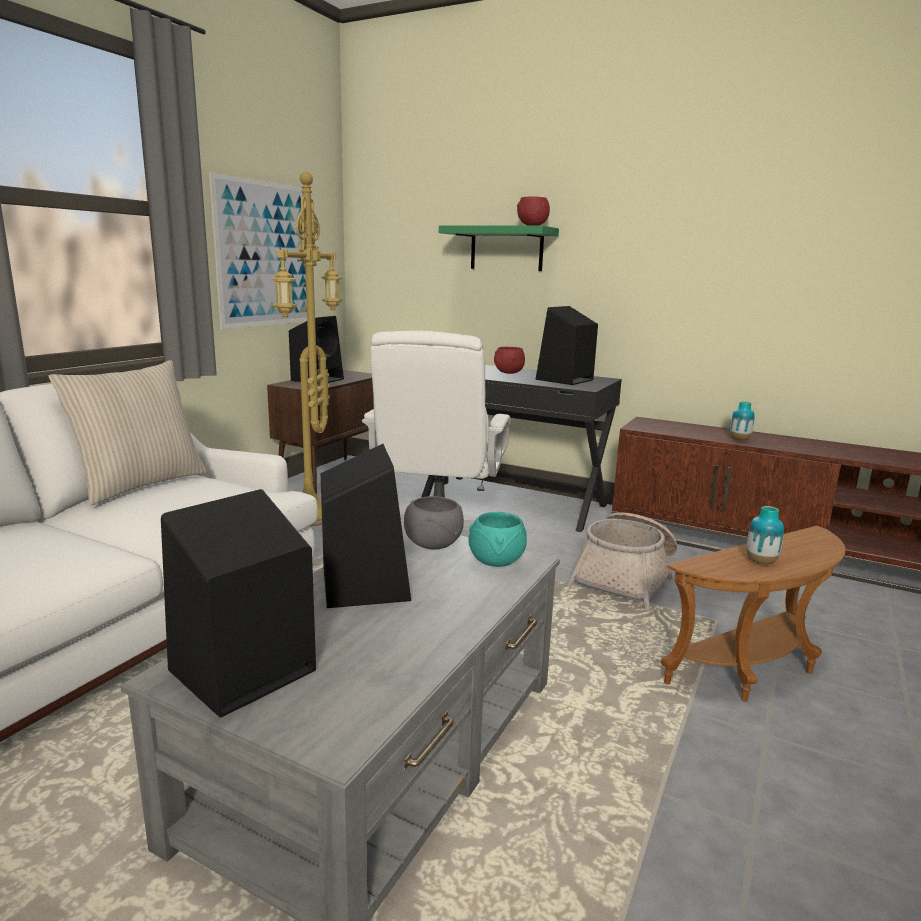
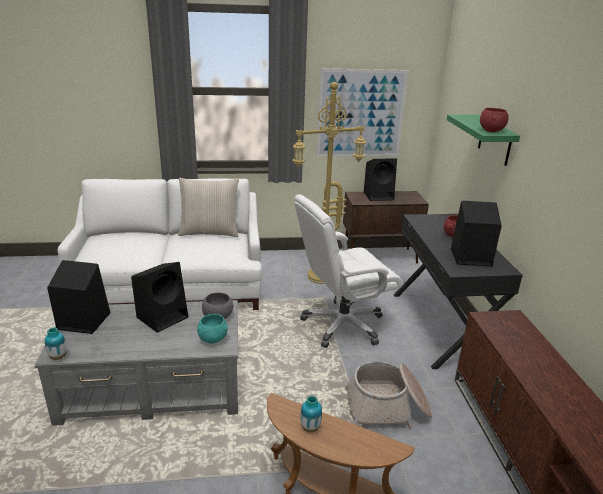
camera: 55 degrees right, 10 degrees up
(739, 439) = (530, 369): vase -> vase (58, 357)

